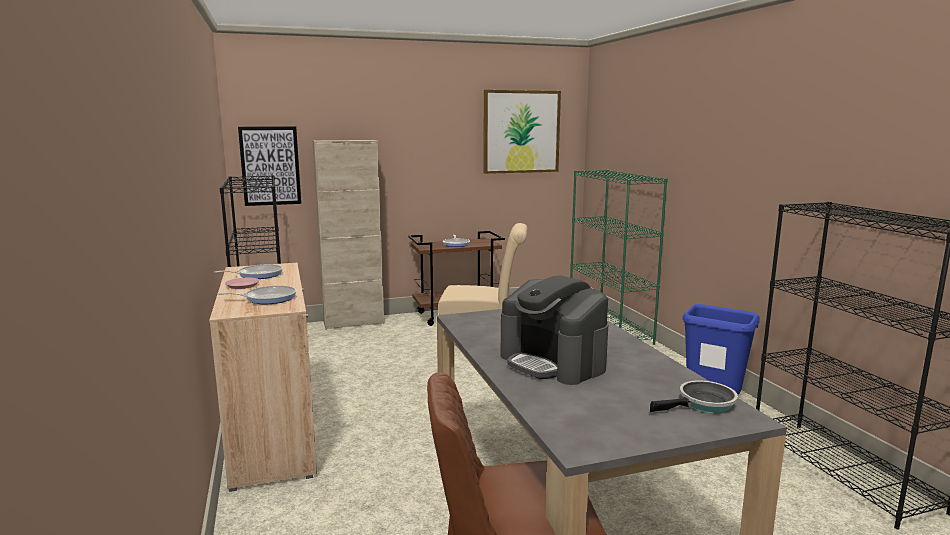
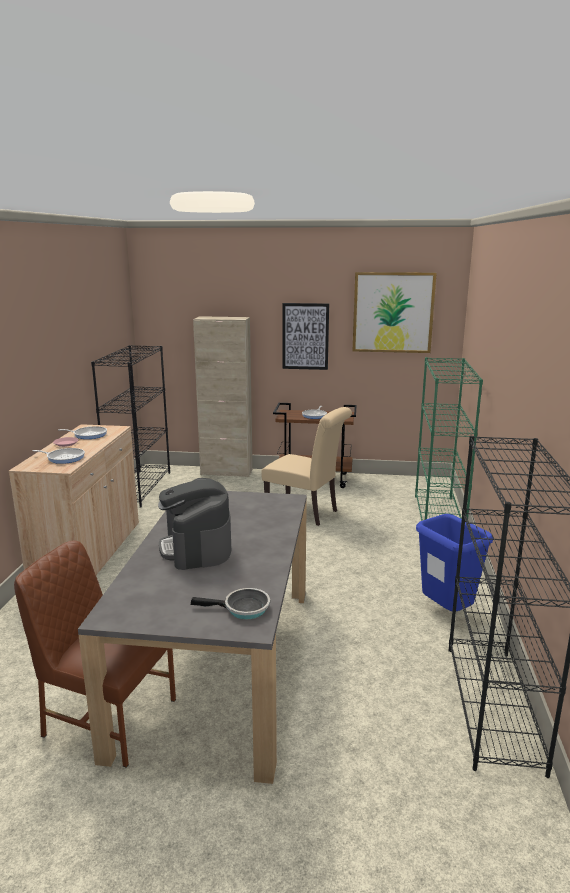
camera: 25 degrees right, 5 degrees up
(270, 166) = (167, 336): picture -> picture (305, 336)

